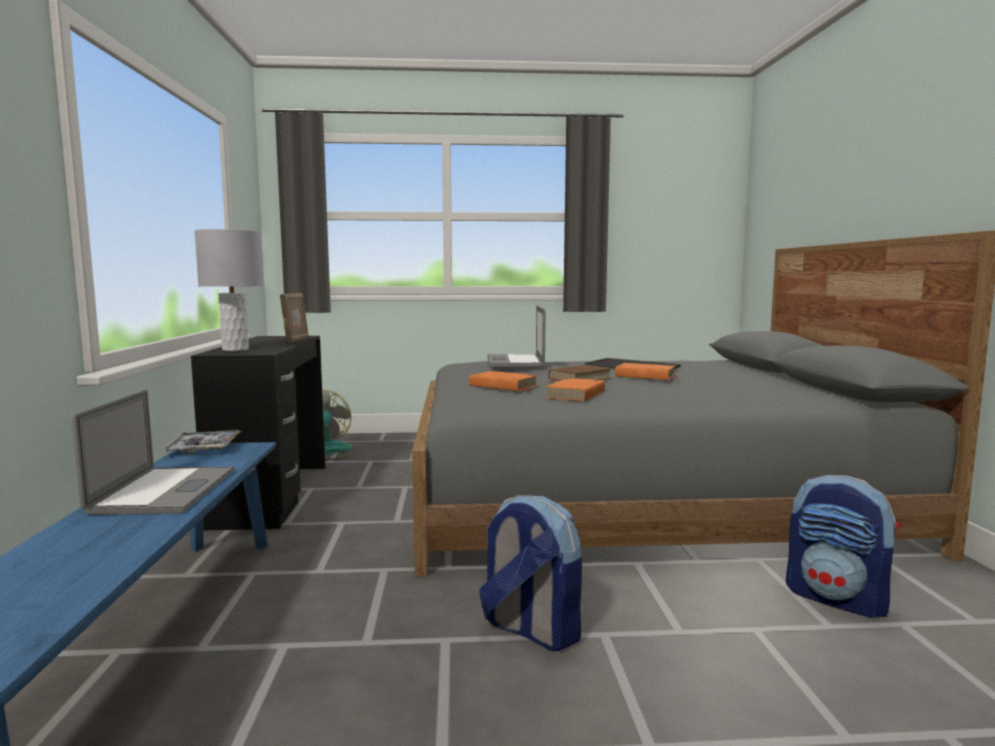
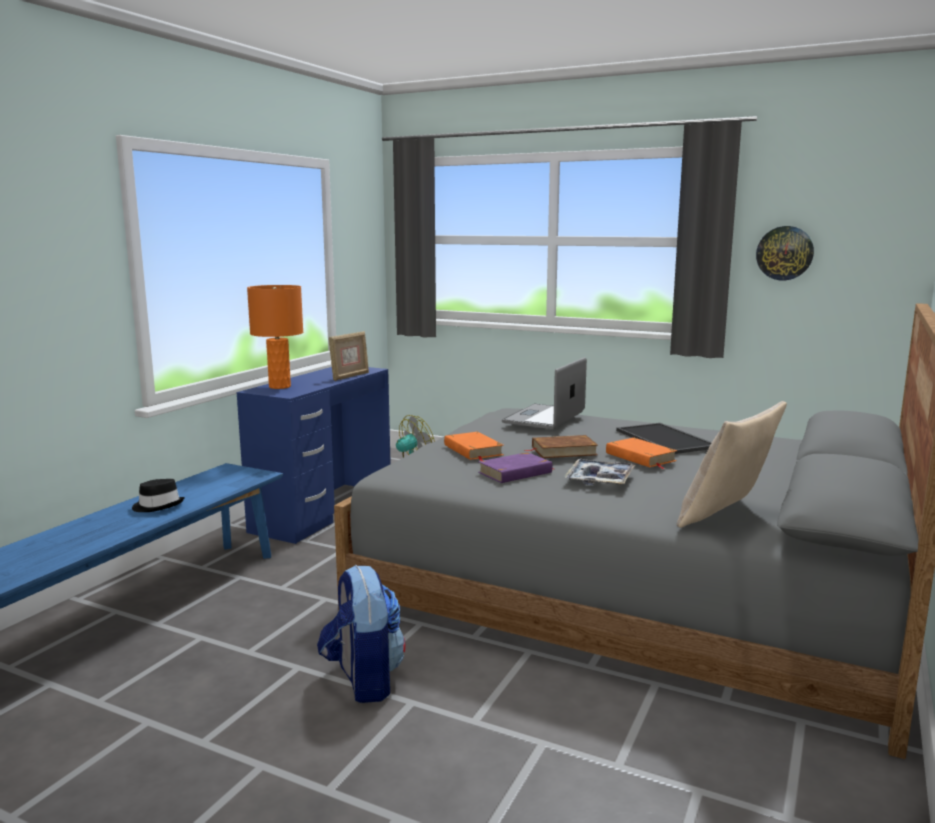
camera: 30 degrees right, 5 degrees up
(165, 491) = (158, 506): laptop -> black hat
(203, 448) = (229, 470): tray -> tray (599, 479)
(235, 349) = (279, 386): grey table lamp -> orange table lamp
(272, 494) = (323, 510): black desk -> blue desk
(576, 394) = (515, 472): orange book -> purple book
(643, 225) = (784, 253): none -> wall clock
(789, 398) = (726, 517): none -> beige pillow
(838, 599) = (671, 746): backpack -> none

